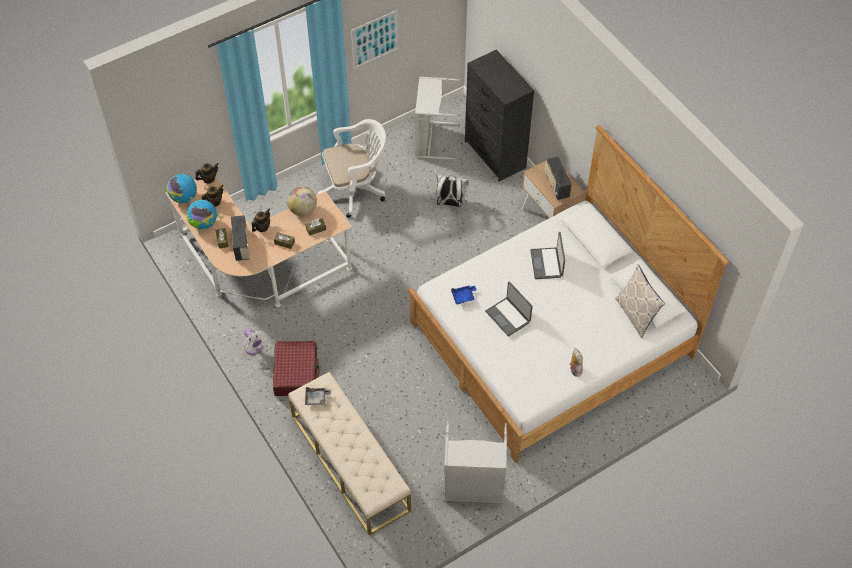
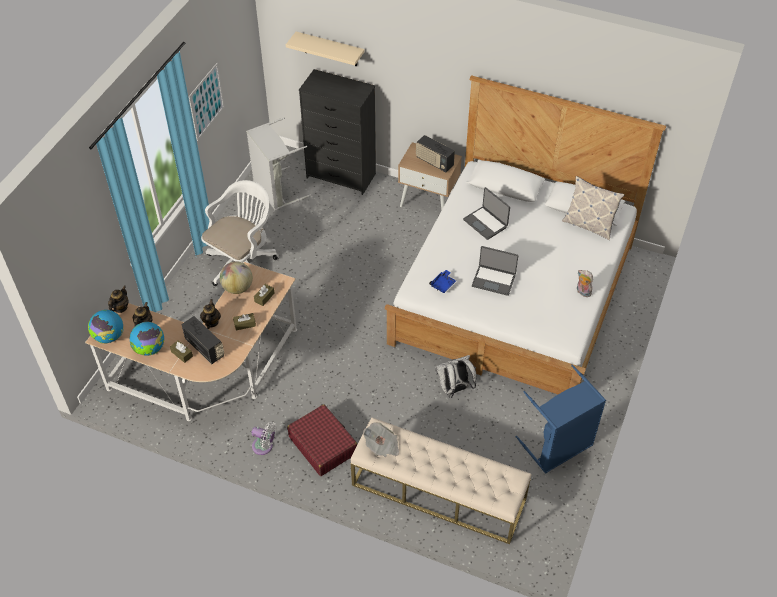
camera: 35 degrees left, 5 degrees down
(317, 398) = (382, 446): grey tray -> newspaper
(450, 203) = (337, 231): white backpack -> white backpack (454, 389)
(473, 487) = (558, 447): grey laundry basket -> blue laundry basket
(510, 39) = (330, 49): none -> beige shelf

